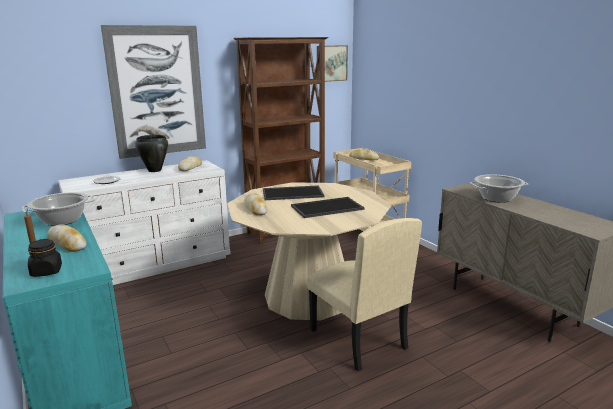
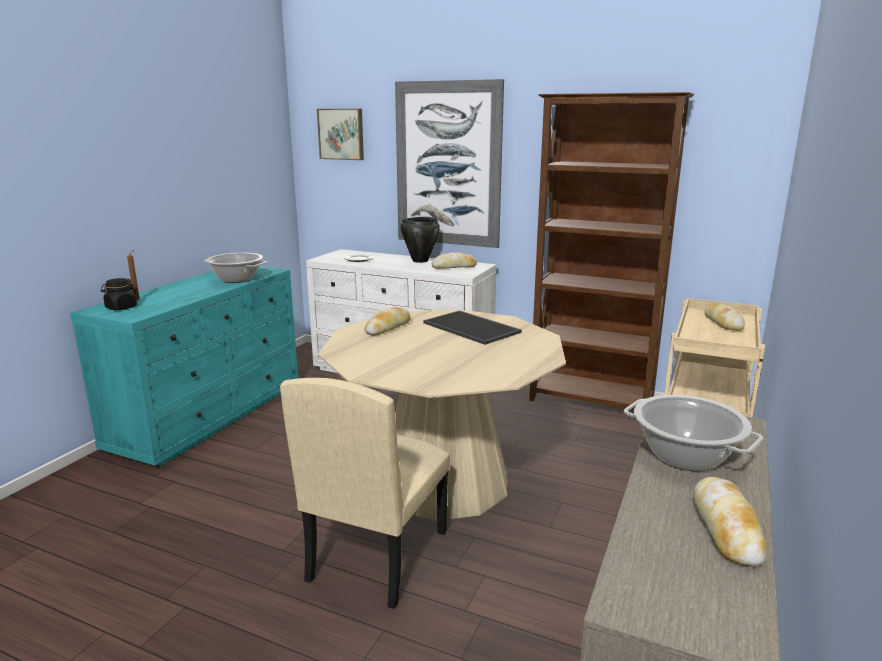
camera: 55 degrees right, 0 degrees up
(67, 243) = (185, 295): bread -> bread (726, 528)
(327, 208) = (442, 356): tray -> none
(331, 63) = (740, 141): picture -> picture (341, 134)

